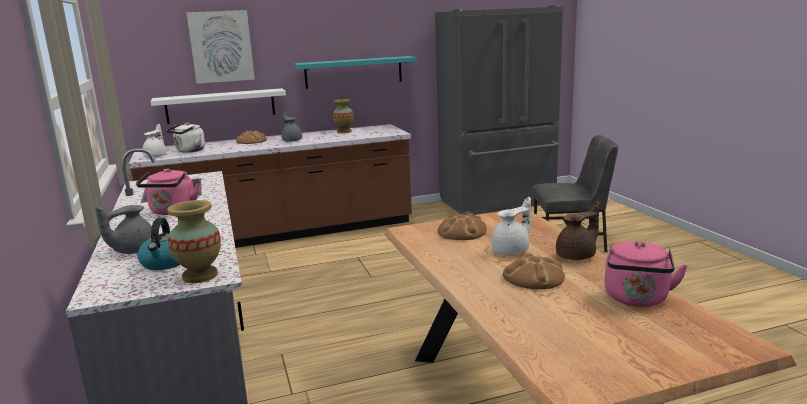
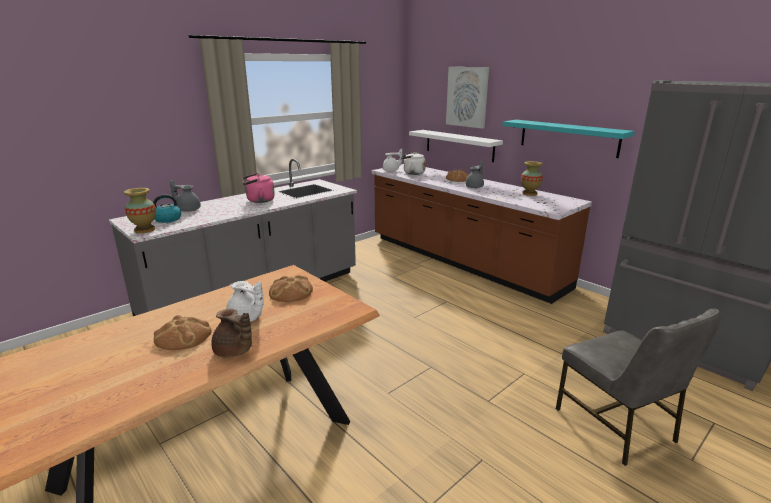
camera: 65 degrees right, 5 degrees up
(637, 299) = (124, 391): pink kettle -> none

